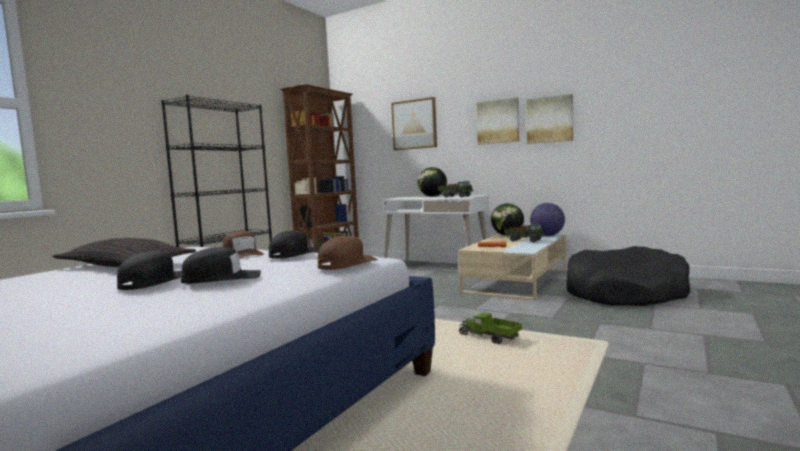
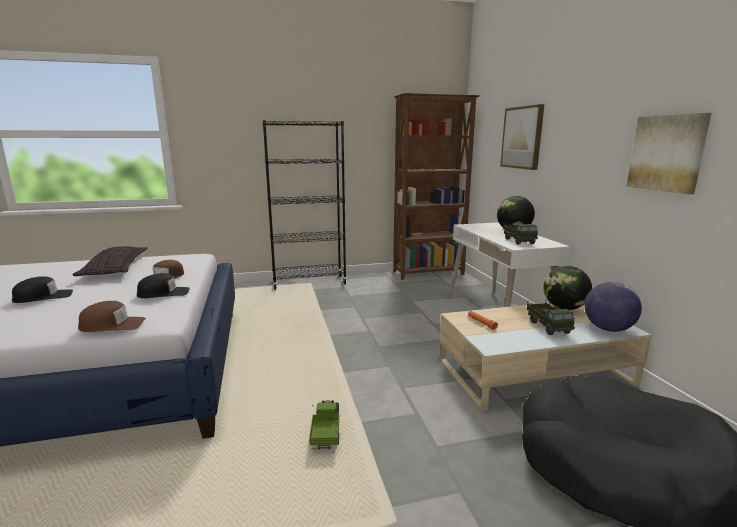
camera: 45 degrees right, 10 degrees up
(222, 278) = (48, 309): black cap -> none
(498, 121) = (602, 146): picture -> none

